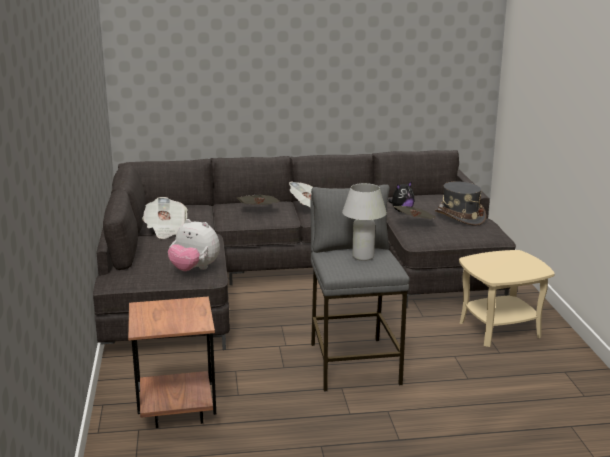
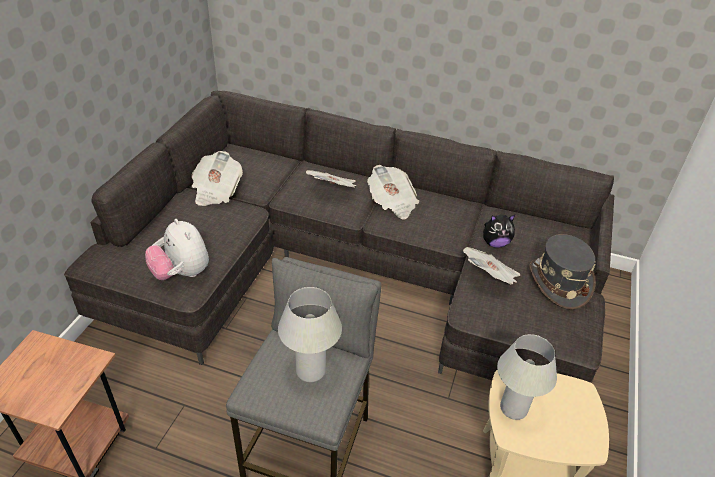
camera: 25 degrees right, 20 degrees up
(485, 268) = (513, 408): none -> white table lamp

